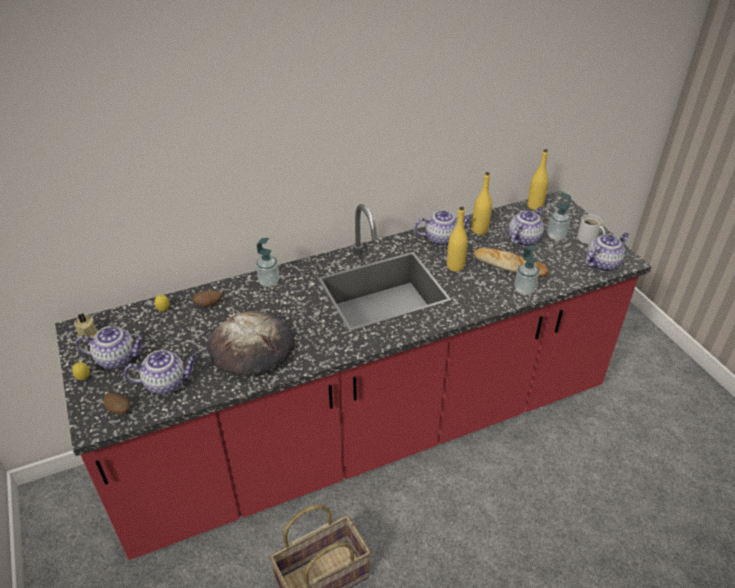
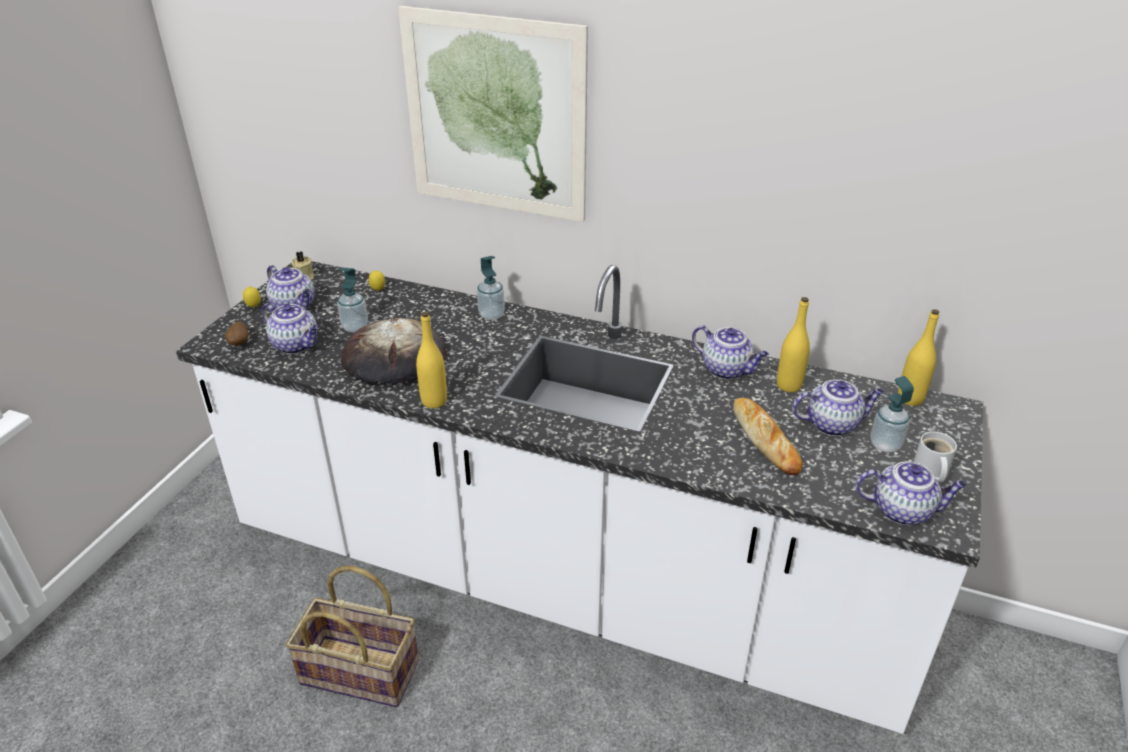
camera: 45 degrees right, 5 degrees down
(209, 305) = (416, 305): potato -> none
(238, 131) = (495, 116): none -> picture
(367, 431) = (564, 577): red counter -> white counter
(455, 266) = (697, 404): yellow bottle -> yellow bottle (434, 401)
(524, 290) = (742, 473): soap dispenser -> soap dispenser (355, 327)

